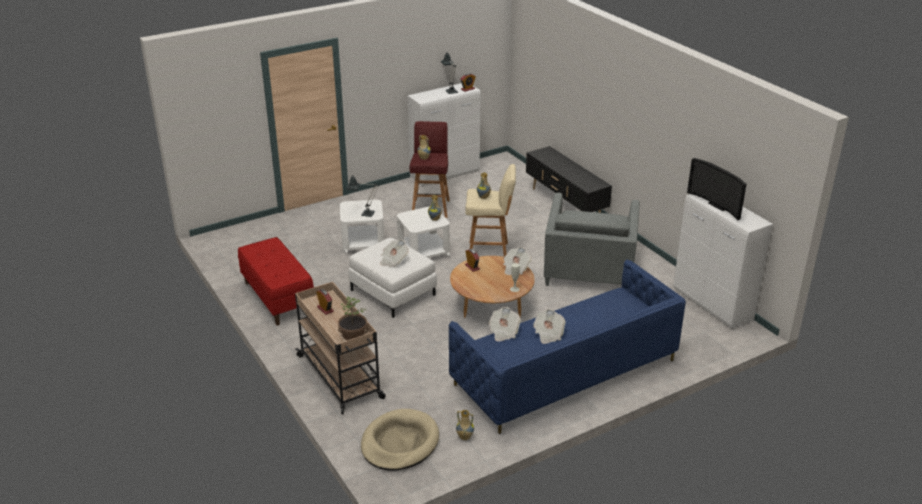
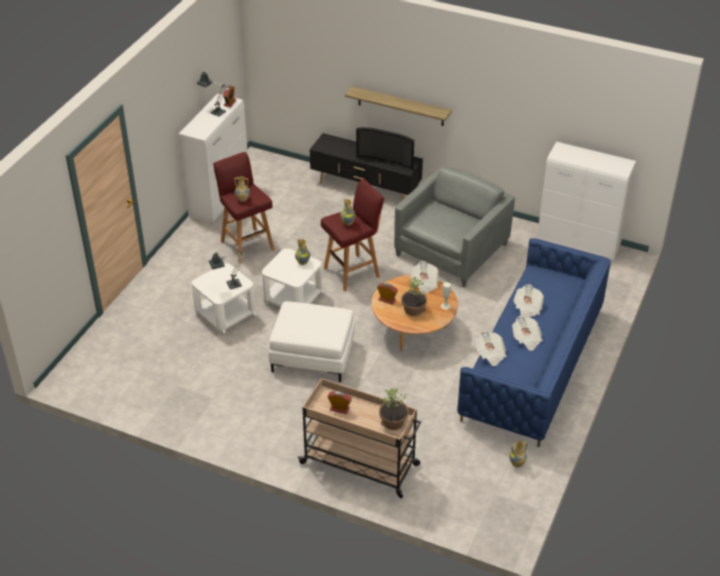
camera: 35 degrees left, 10 degrees up
(277, 298) = (211, 414): red bench -> none
(393, 260) = (319, 326): newspaper -> newspaper (527, 308)
(399, 443) = (474, 497): beige dog bed -> none
(485, 281) = (413, 310): none -> potted plant
(489, 252) = (353, 272): beige stool -> red stool
(589, 268) = (452, 250): grey armchair -> grey armchair turned 120 degrees counterclockwise
(602, 128) = (400, 106): none -> shelf
(719, 205) = (581, 158): television -> television (387, 160)

